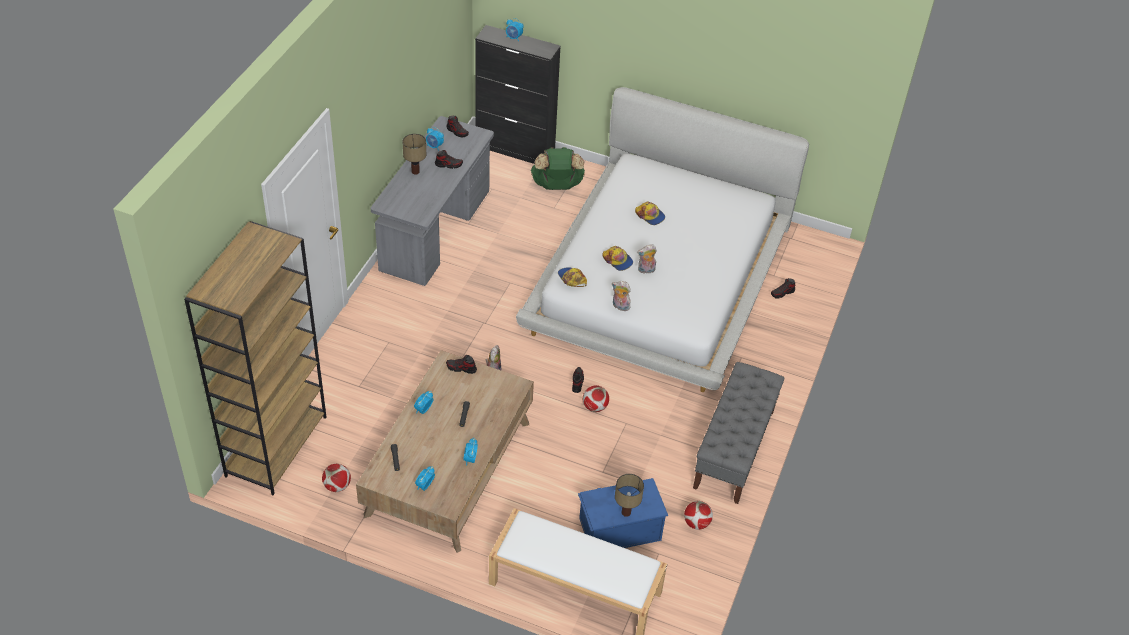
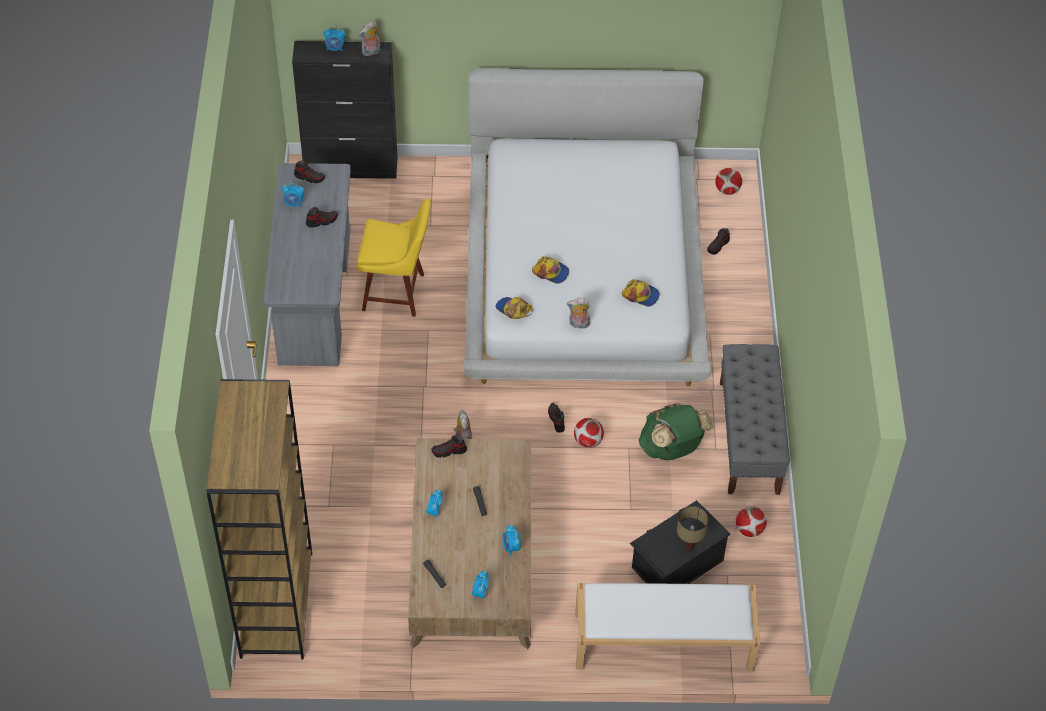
camera: 20 degrees left, 5 degrees up
(337, 486) = (366, 624): football -> football (727, 190)
(415, 171) = (289, 241): table lamp -> none
(501, 248) = (397, 292): none -> yellow chair
(557, 186) = (420, 197): green backpack -> green backpack (671, 449)
(619, 528) = (676, 563): blue storage box -> black storage box
(646, 270) = (586, 274): plush toy -> plush toy (371, 52)
(650, 215) = (559, 208): cap -> cap (641, 295)

